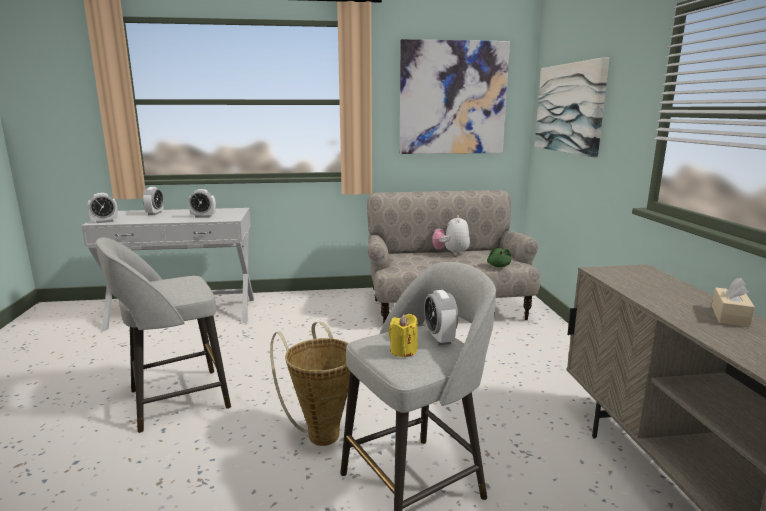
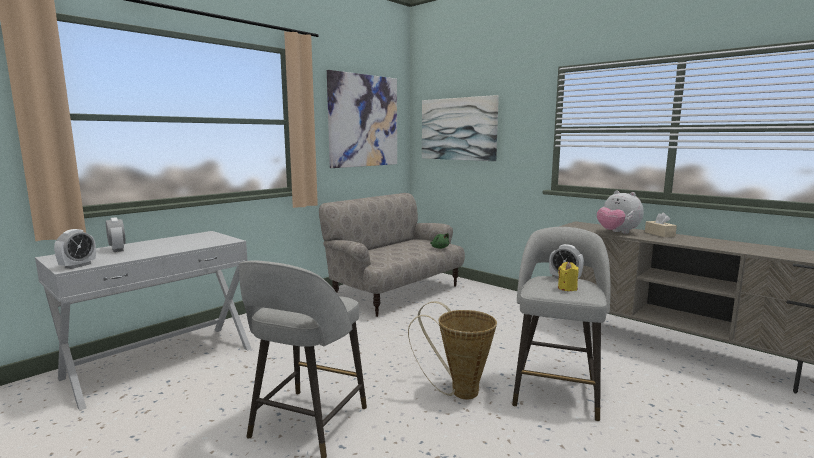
camera: 40 degrees left, 5 degrees down
(203, 216) = (192, 243): alarm clock -> none
(451, 253) = (393, 246): plush toy -> plush toy (617, 233)

